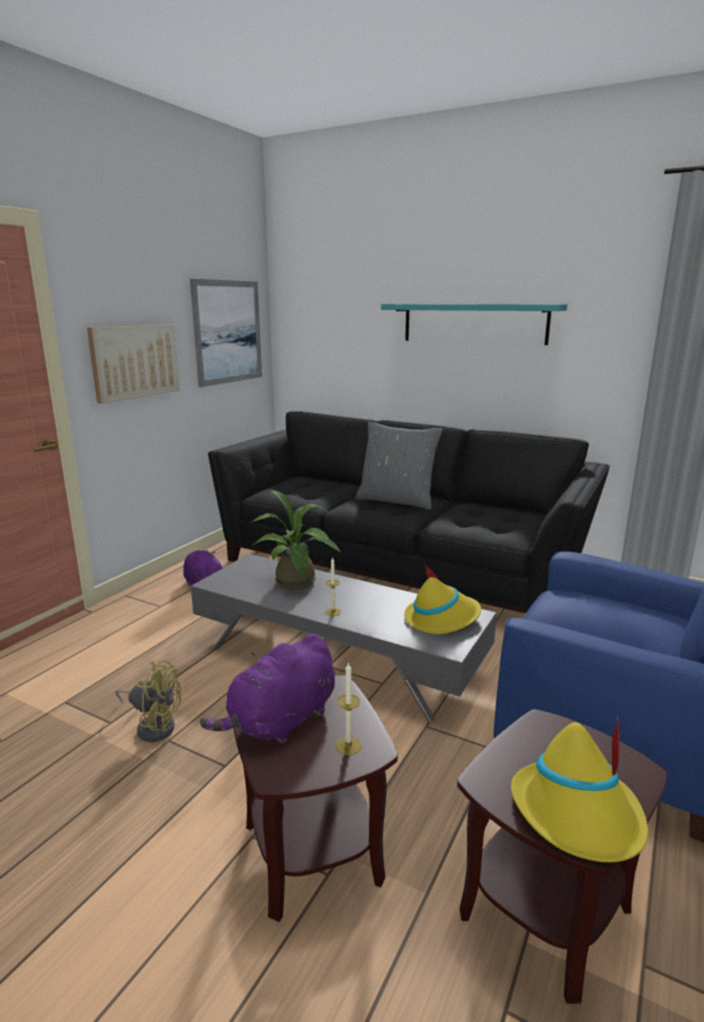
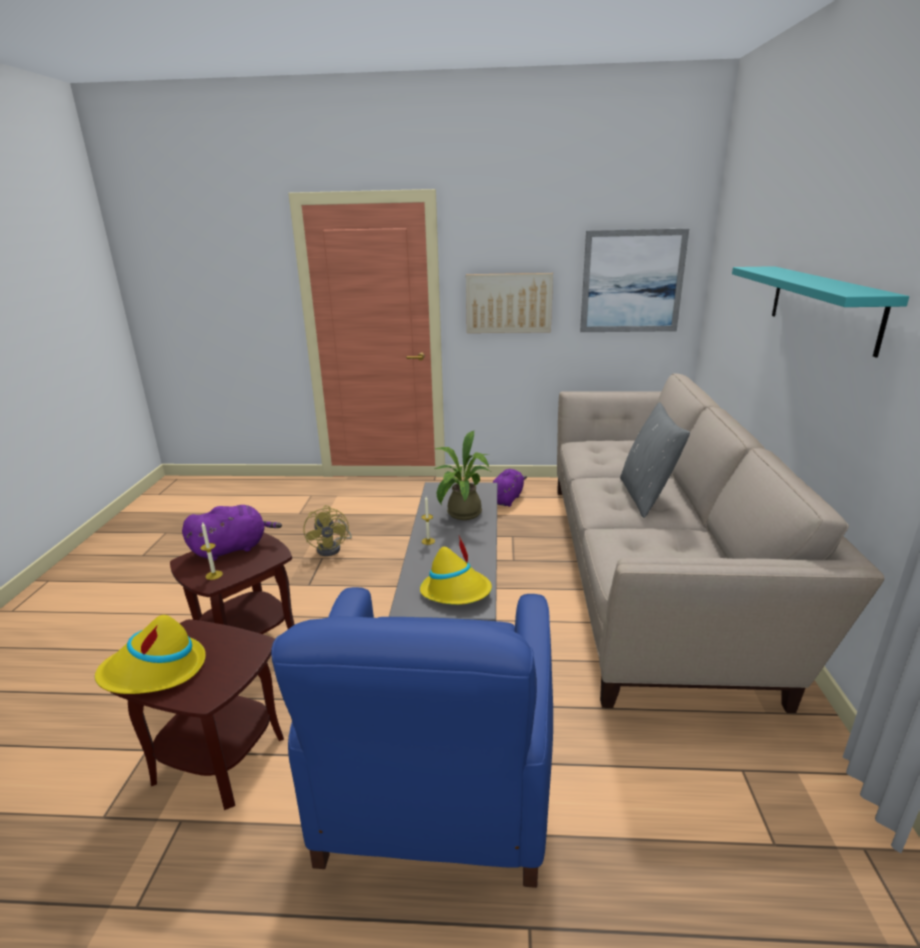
camera: 65 degrees right, 5 degrees up
(281, 721) = (233, 548): purple plush toy -> purple plush toy turned 135 degrees clockwise
(399, 567) = (653, 571): black sofa -> beige sofa

